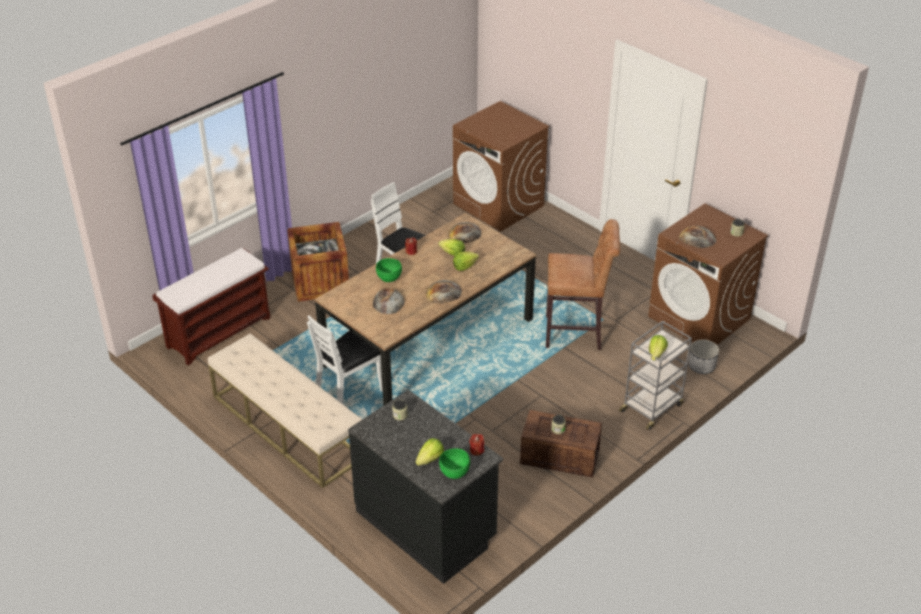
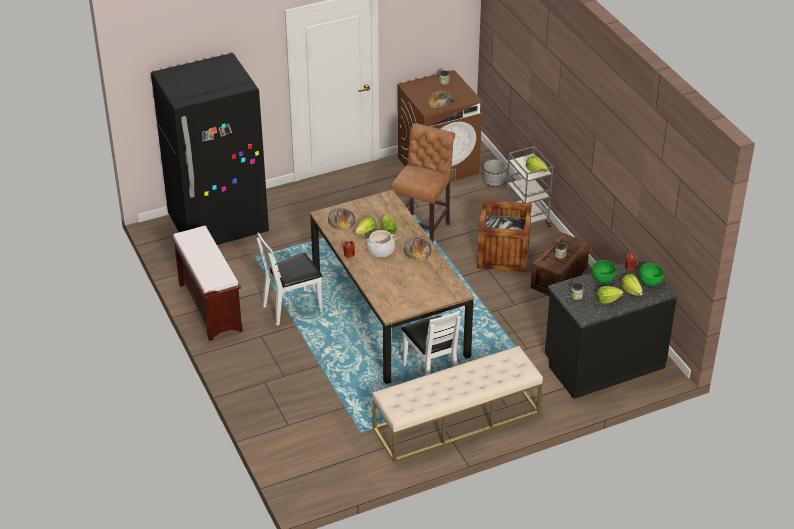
camera: 70 degrees left, 0 degrees up
(219, 331) = (299, 444): brown bench -> brown bench (209, 307)
(320, 282) = (263, 362): crate -> crate (503, 254)
(388, 302) = (413, 282): bread -> none
(389, 278) = (381, 275): green bowl -> green bowl (603, 280)
(403, 442) = (607, 300): none -> lettuce
(428, 269) = (381, 250): none -> cooking pot
(499, 205) = (218, 226): brown washing machine -> black fridge

